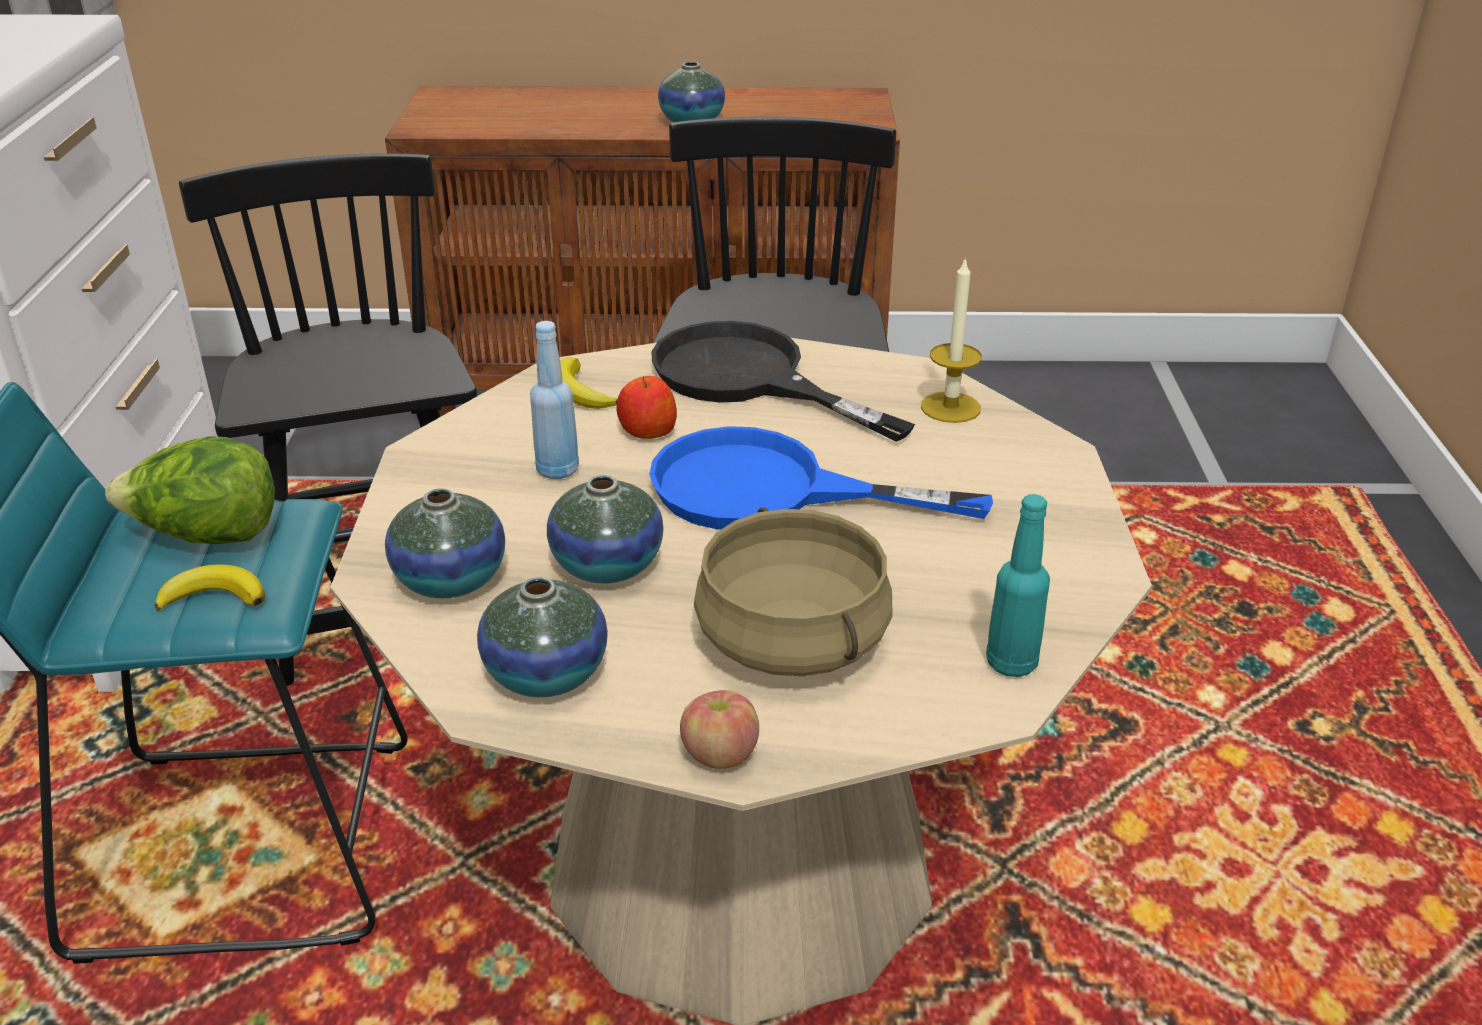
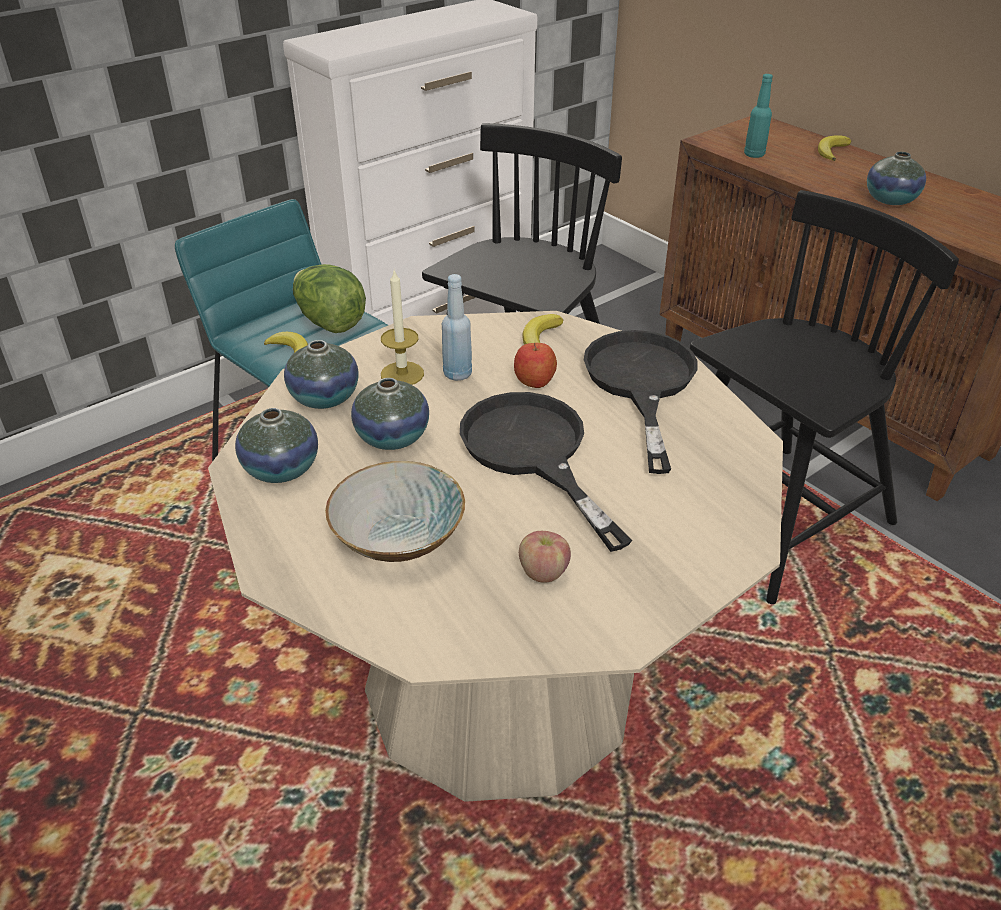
camera: 50 degrees right, 5 degrees up
(562, 97) = (831, 151): none -> banana
(719, 755) = (272, 562): apple -> apple (543, 572)
(770, 491) = (533, 453): blue frying pan -> black frying pan
(794, 640) = (399, 537): beige cooking pot -> bowl
(950, 407) = (729, 475): candle -> candle (402, 374)
(1012, 663) = (473, 639): turquoise bottle -> turquoise bottle (754, 155)

